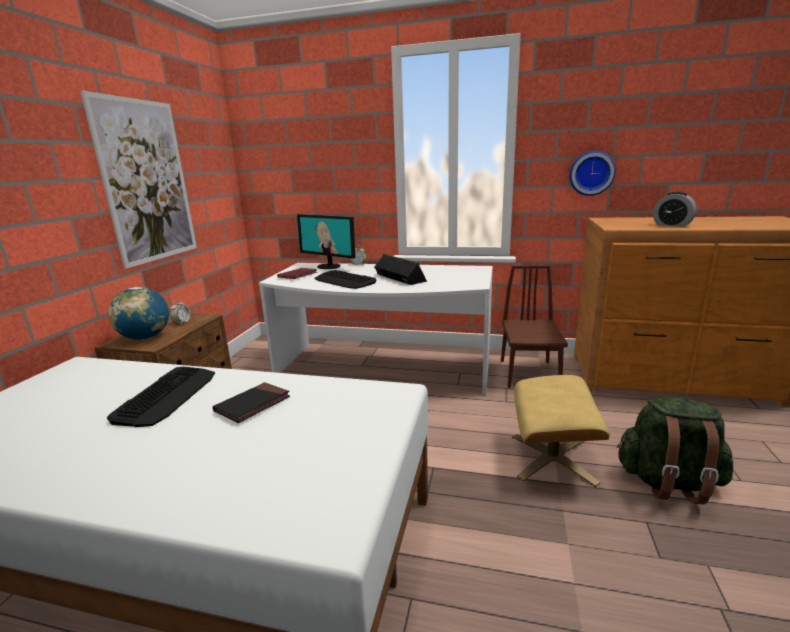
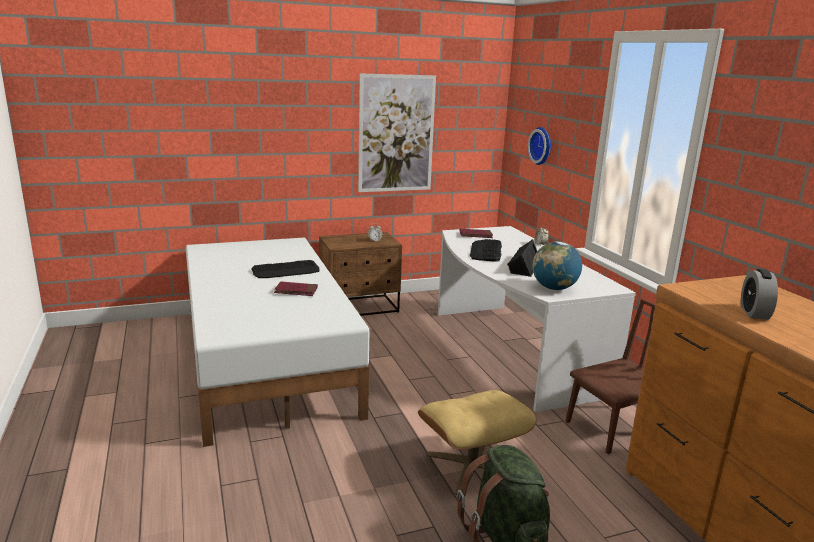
camera: 55 degrees right, 0 degrees up
(145, 337) = (343, 241): globe -> globe (554, 288)
(253, 405) = (296, 291): black book -> red book
(329, 266) = (517, 237): monitor -> none
(591, 173) = (767, 218): wall clock -> wall clock (542, 146)

